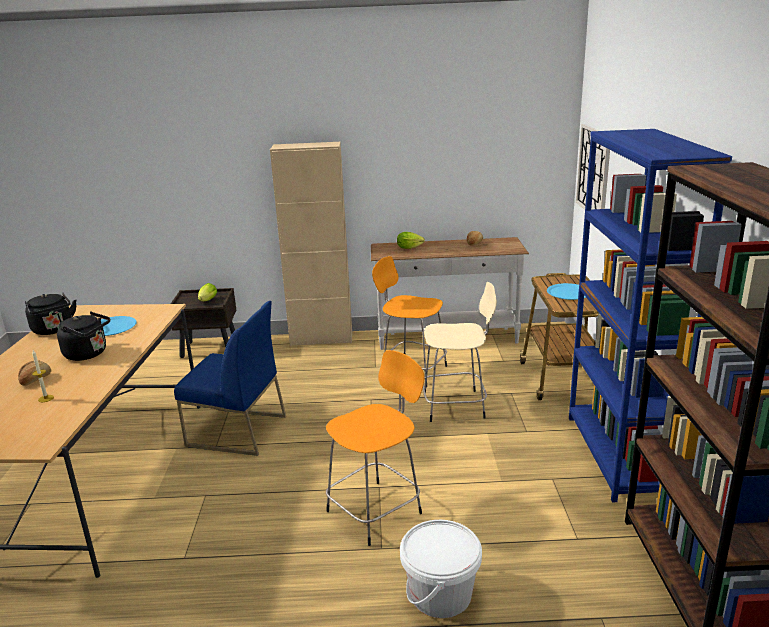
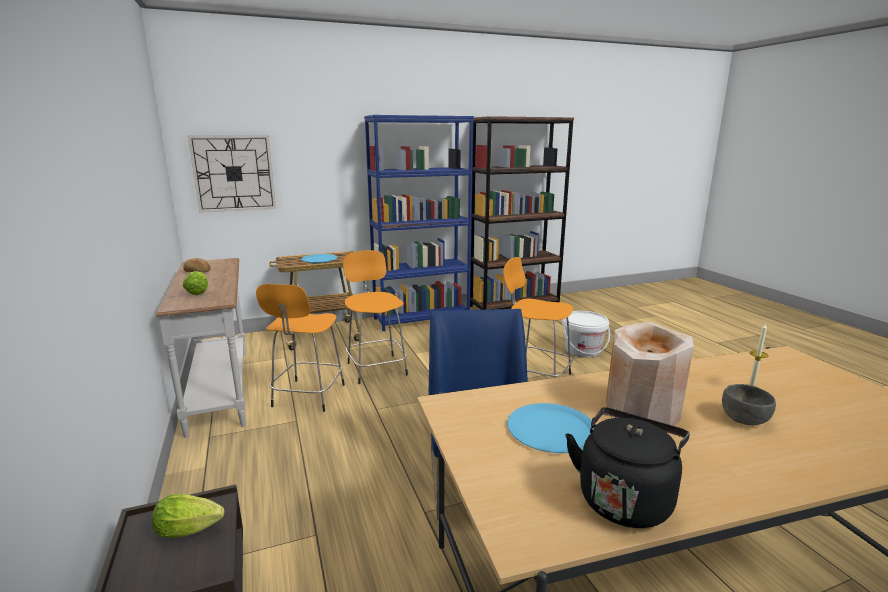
camera: 110 degrees left, 5 degrees down
(35, 379) = (744, 419): bread -> grey bowl
(88, 354) = (642, 409): black kettle -> beige vase
(321, 339) = (190, 487): beige cabinet -> none
(456, 405) = (376, 368): beige stool -> orange stool

